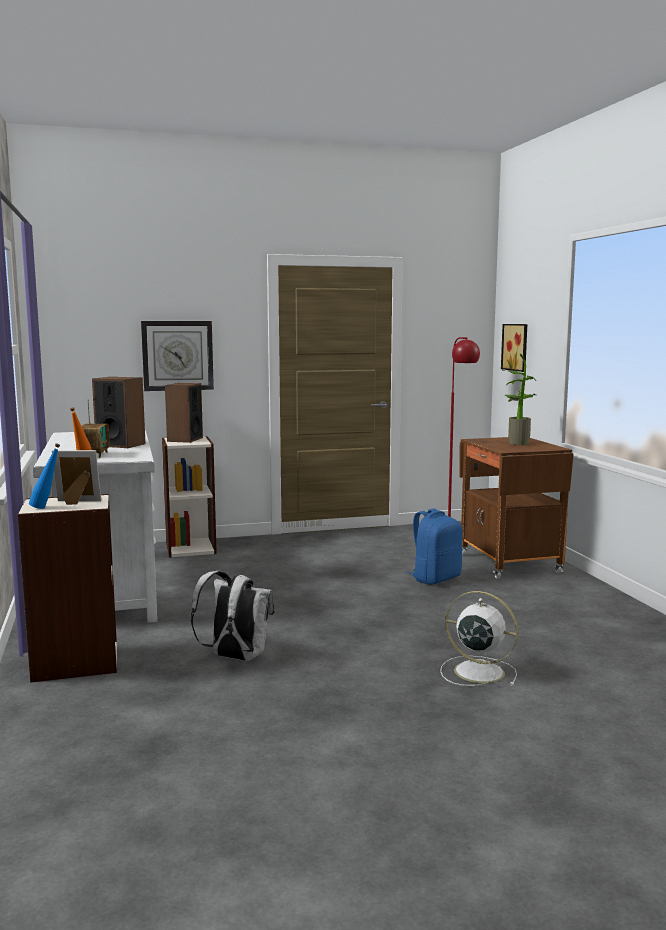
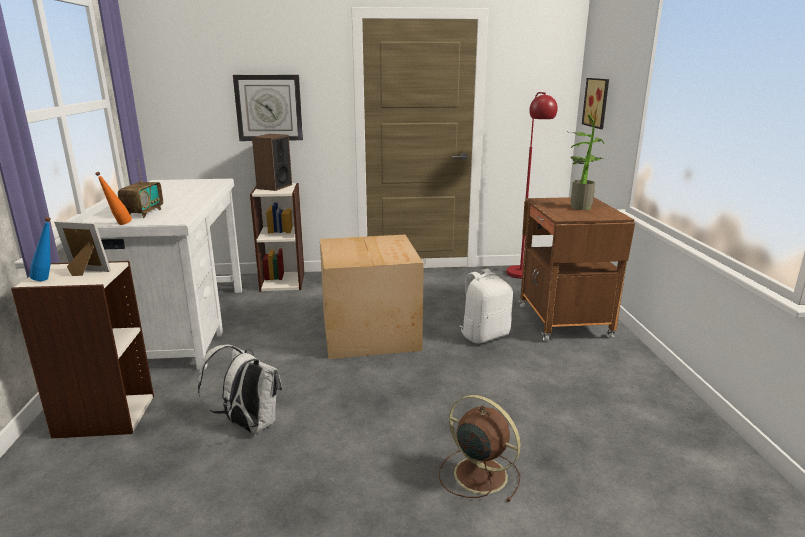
camera: 10 degrees right, 10 degrees up
(120, 445) = (185, 199): speaker -> none
(317, 583) = (371, 332): none -> cardboard box
(435, 578) = (484, 335): blue backpack -> white backpack
(476, 671) = (478, 474): white fan -> brown fan

